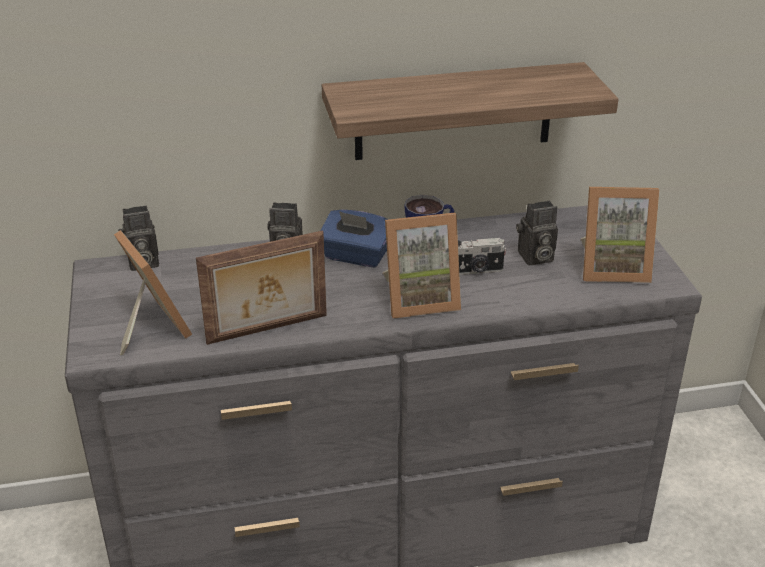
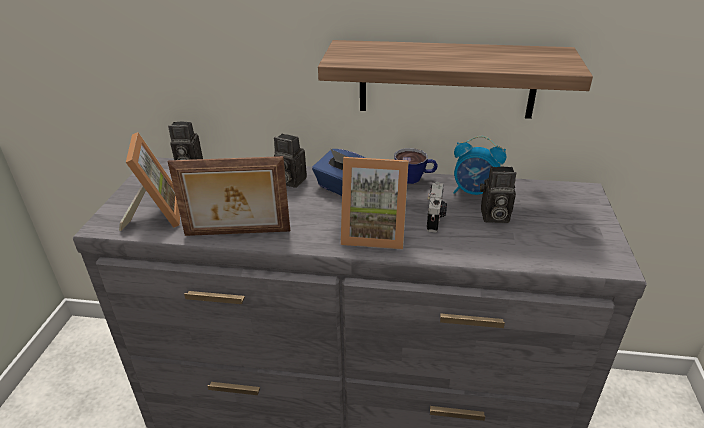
camera: 20 degrees right, 0 degrees up
(476, 271) = (435, 218): camera -> camera turned 90 degrees counterclockwise
(502, 235) = (474, 192): none -> alarm clock
(612, 268) = (563, 239): picture frame -> none

